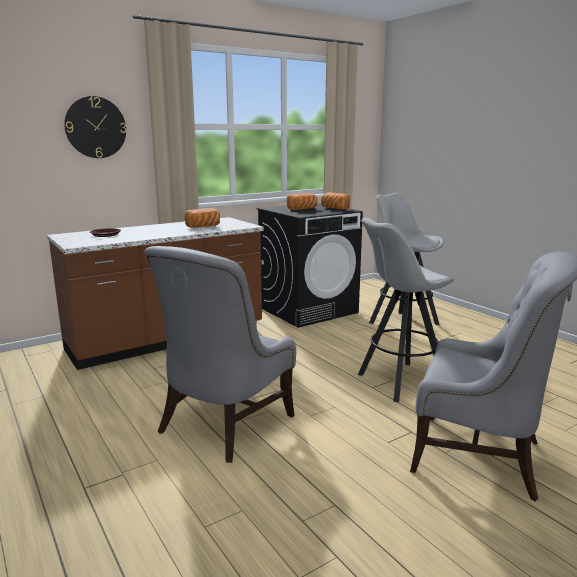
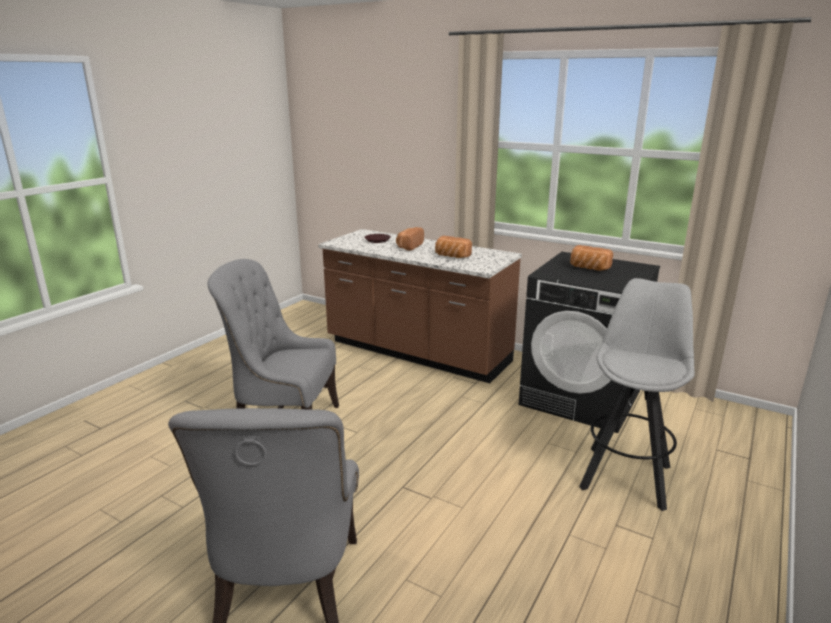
camera: 65 degrees right, 5 degrees up
(95, 127) = (418, 141): wall clock -> none
(333, 208) = (623, 279): bread -> bread (409, 246)
(399, 381) = (431, 504): grey stool -> none

